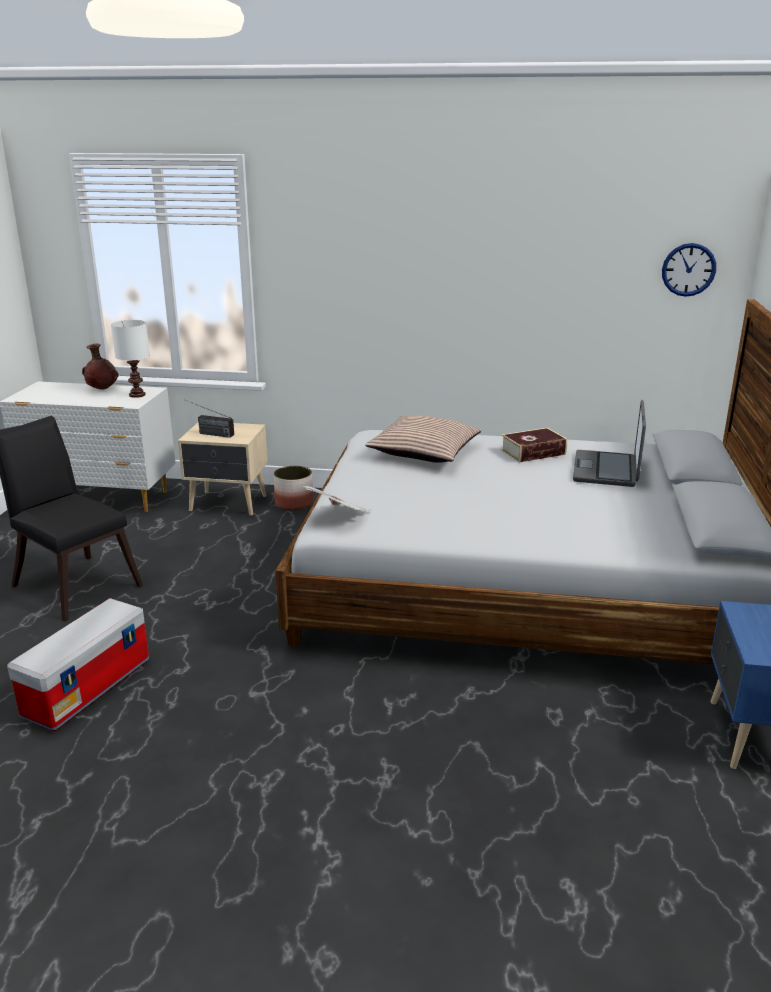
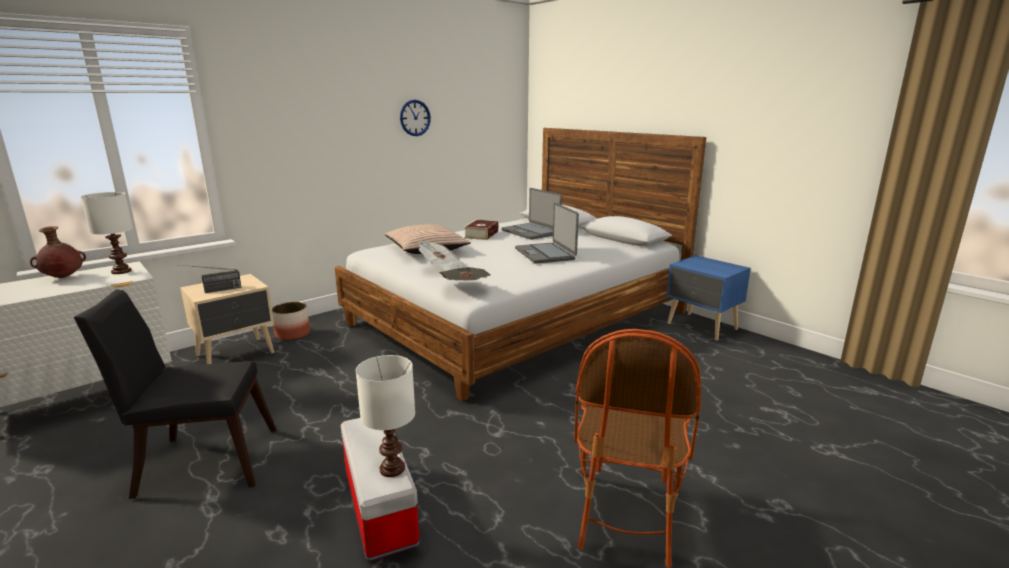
camera: 50 degrees left, 5 degrees down
(59, 652) = (391, 469): none -> white table lamp
(196, 834) = (625, 514): none -> armchair
(376, 484) = (442, 269): none -> newspaper
(530, 509) = (545, 254): none -> laptop
(688, 269) = (502, 116): wall clock -> wall clock (415, 118)

